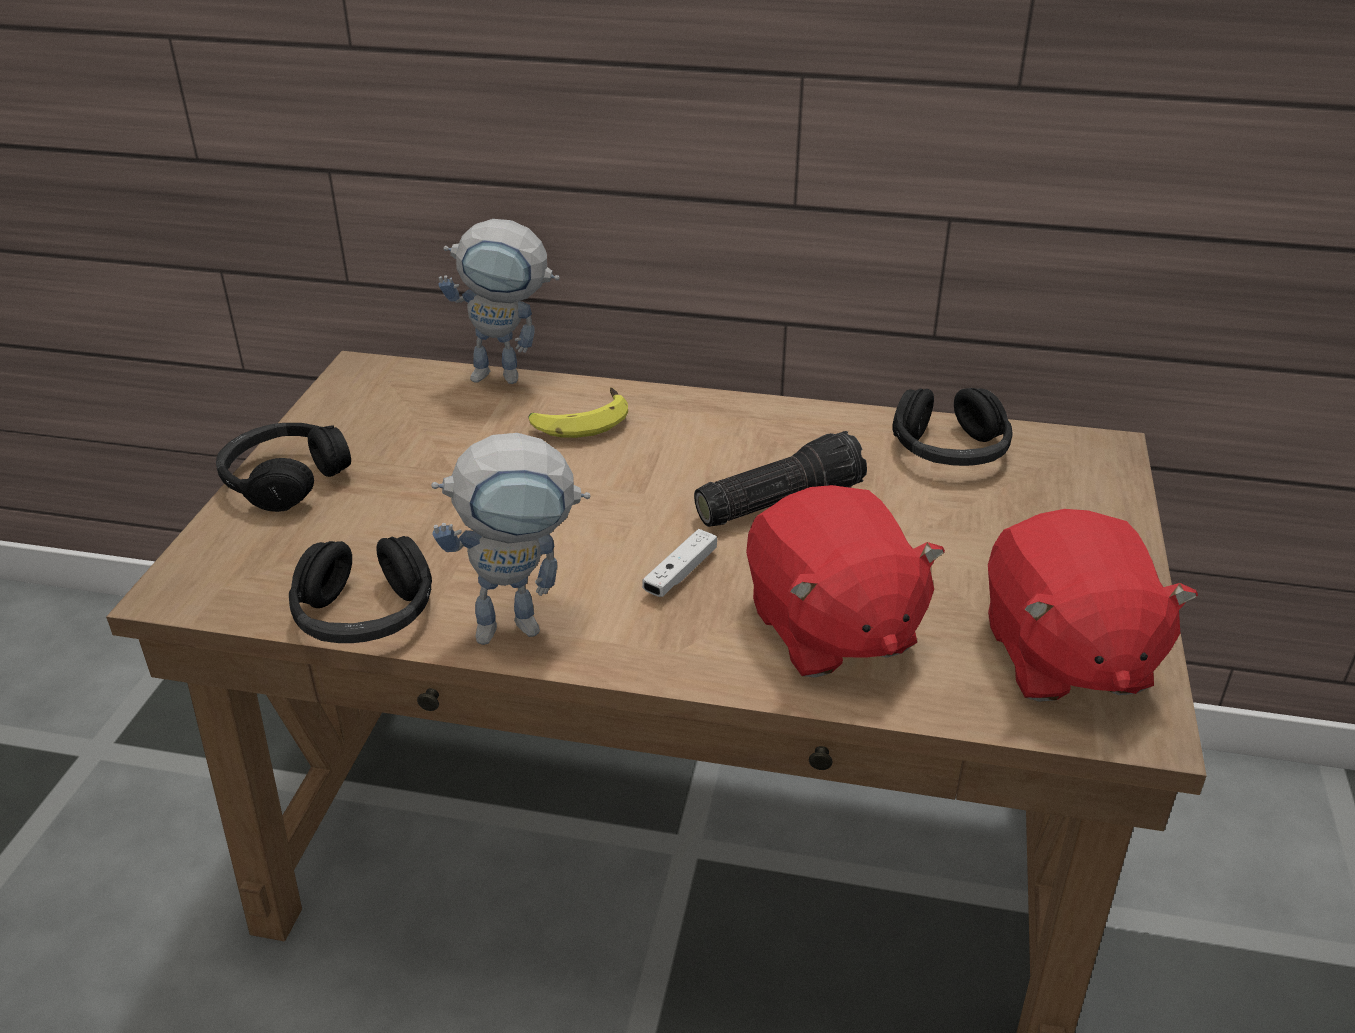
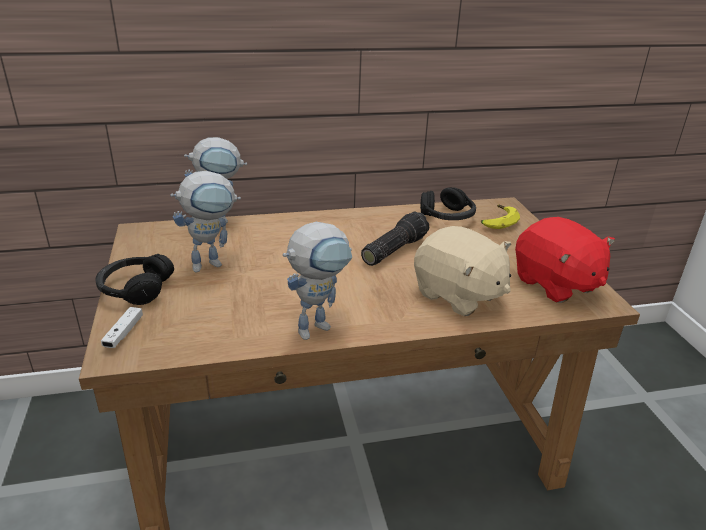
camera: 25 degrees left, 5 degrees down
(364, 615) = (233, 341): black headphones -> none
(437, 458) = (213, 263): none -> toy robot
(579, 421) = (273, 234): banana -> banana (496, 221)
(680, 573) = (375, 287): white game controller -> white game controller (124, 333)
(830, 629) = (458, 295): red plush toy -> beige plush toy

